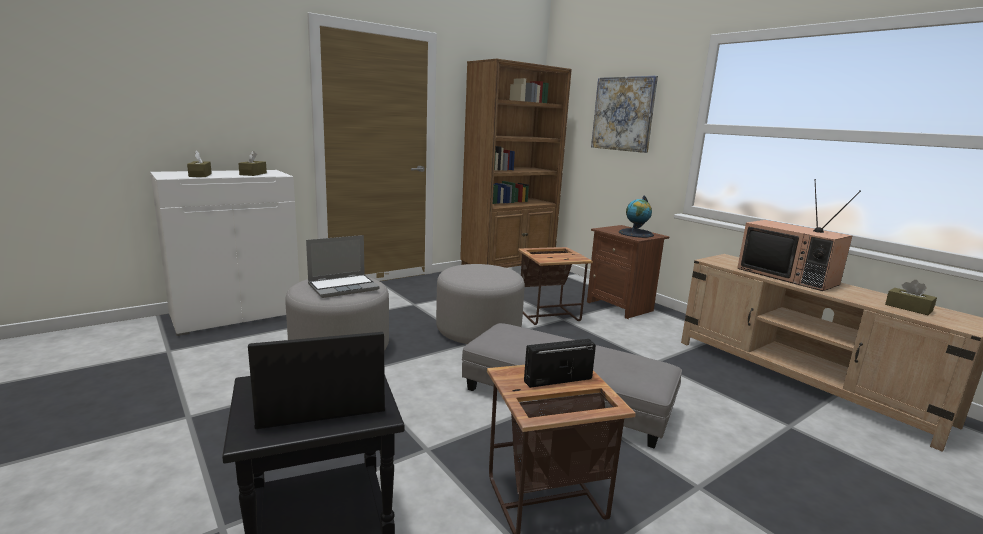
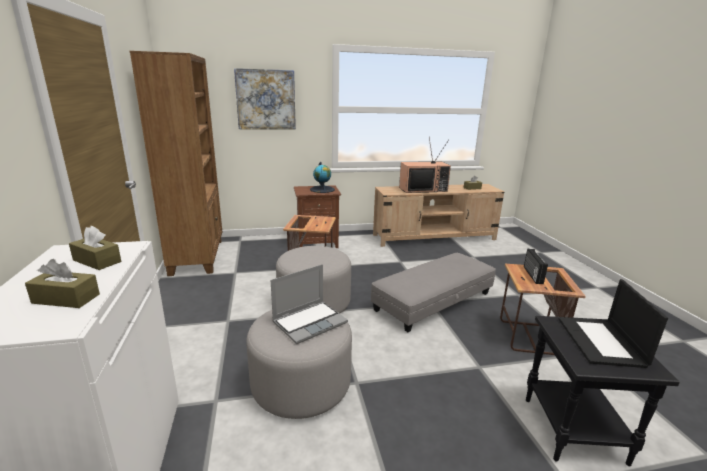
camera: 65 degrees left, 5 degrees up
(344, 287) = (310, 322): laptop -> laptop turned 60 degrees clockwise

